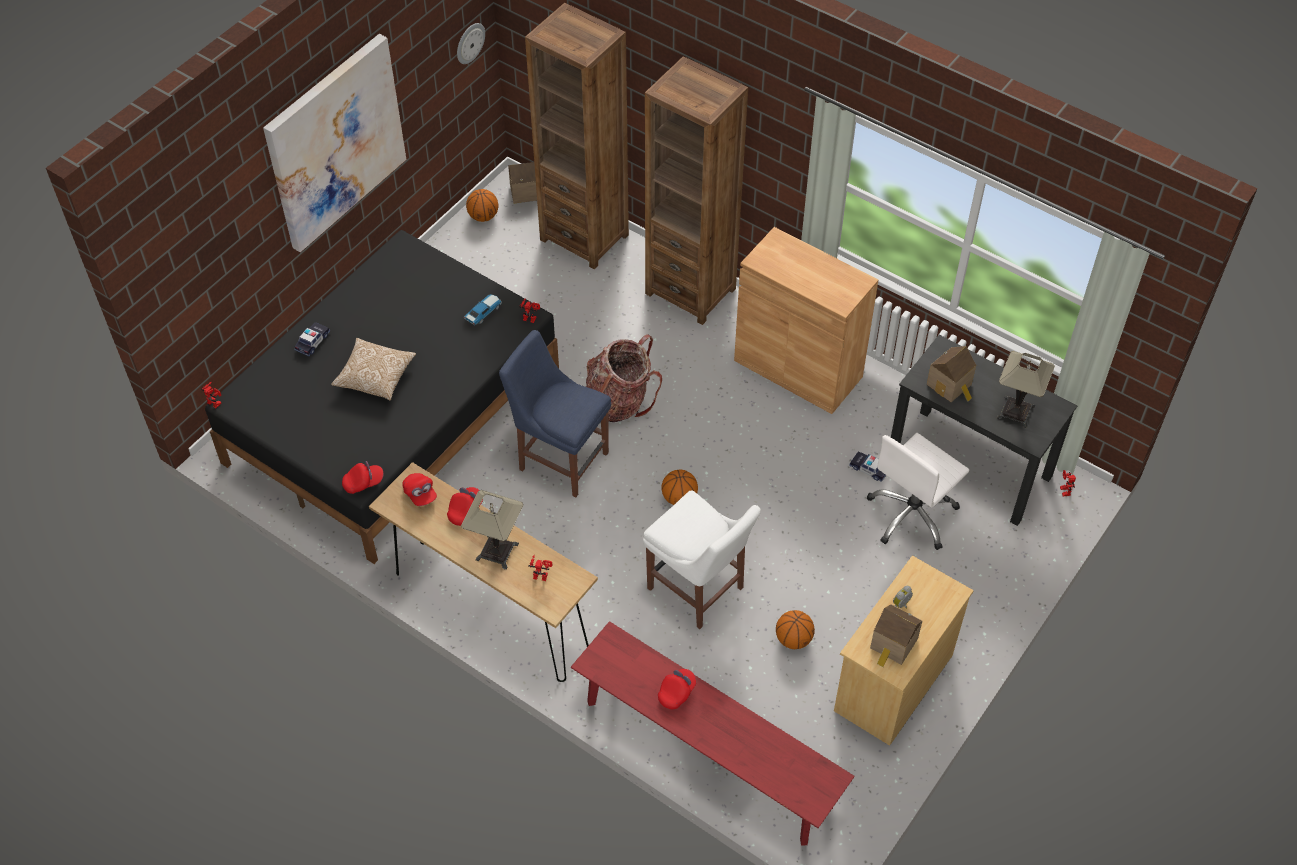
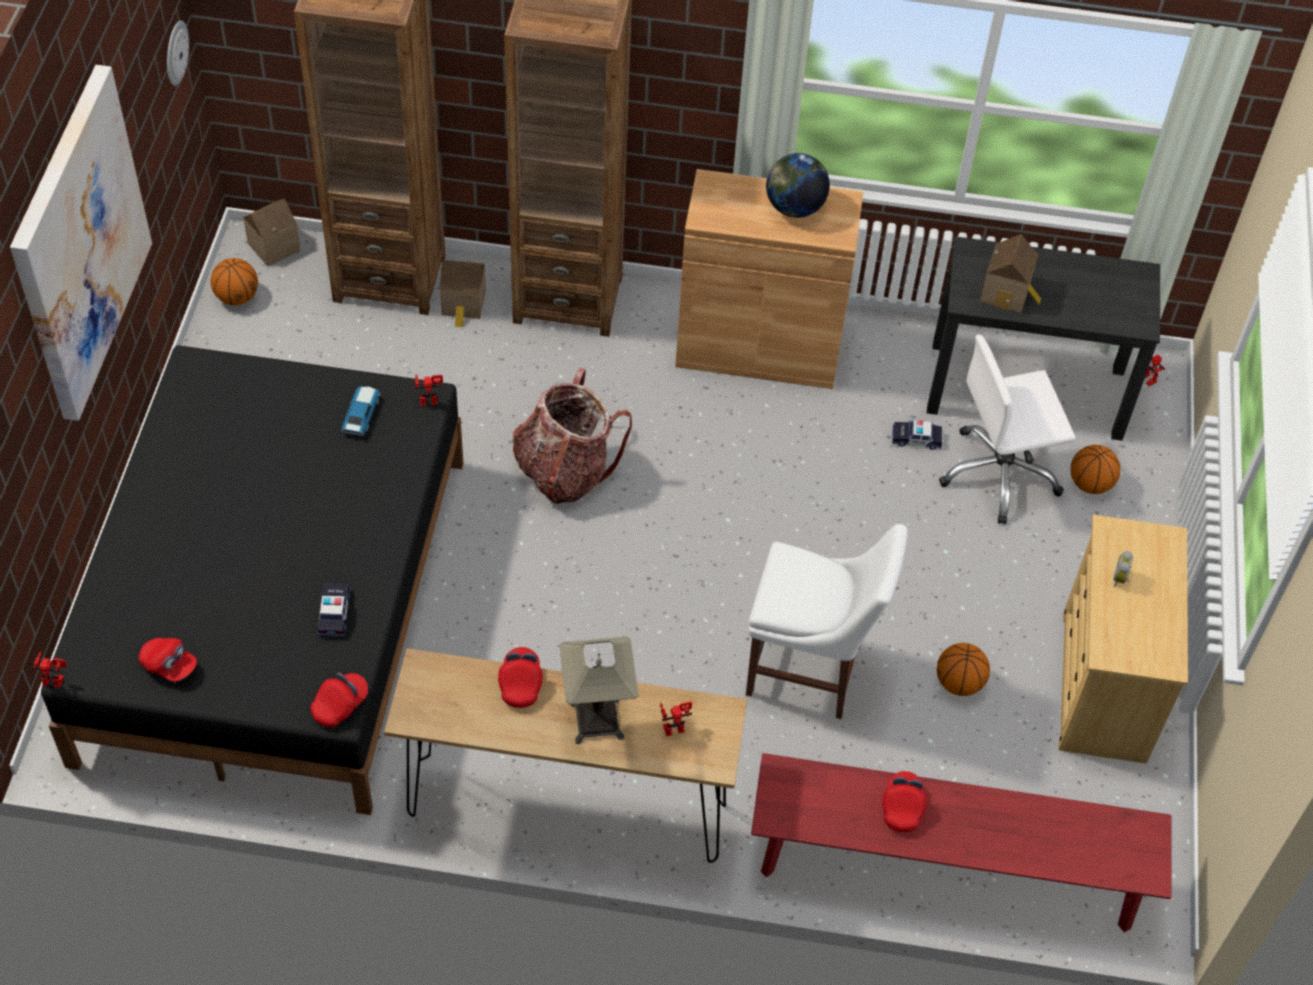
camera: 30 degrees left, 0 degrees up
(312, 342) = (146, 542): toy car -> toy car (334, 613)
(375, 377) = (266, 556): pillow -> none
(420, 494) = (445, 687): red cap -> red cap (169, 666)
(560, 459) = (534, 575): blue chair -> none
(679, 498) = (714, 564): basketball -> basketball (1090, 484)
(823, 275) = (794, 208): none -> globe
(893, 645) = (1142, 632): toy house -> toy house (464, 304)
(912, 515) = (999, 474): white office chair -> white office chair turned 60 degrees clockwise
(1016, 412) = (1099, 296): table lamp -> none

